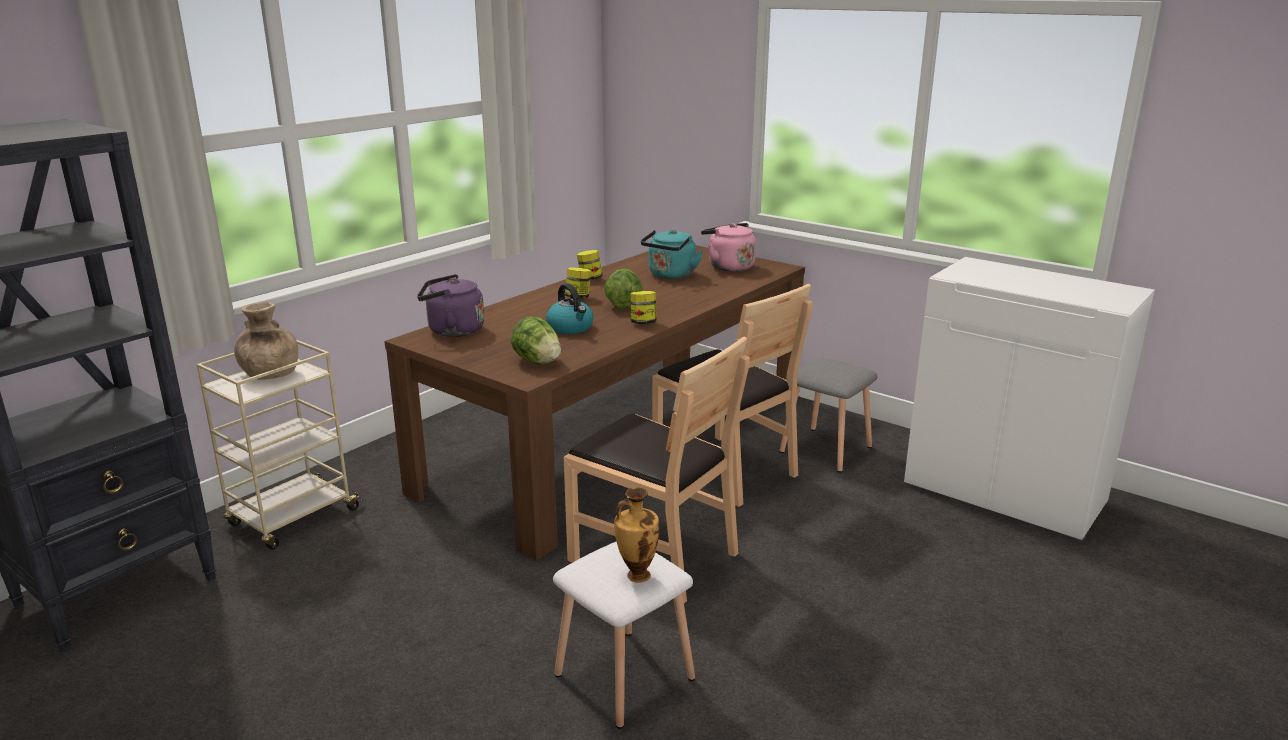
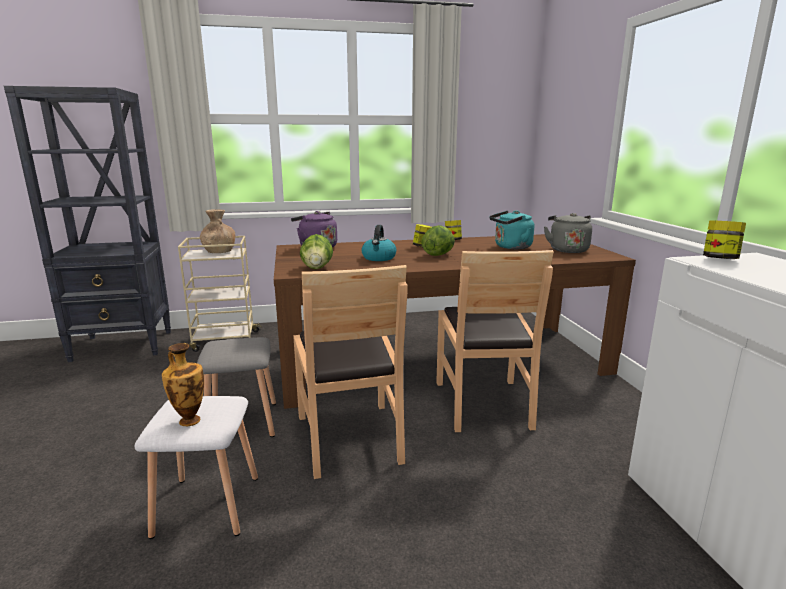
camera: 40 degrees right, 5 degrees down
(643, 323) = (428, 264): jar -> jar (720, 259)
(728, 266) = (567, 250): pink kettle -> grey kettle
(827, 449) = (590, 421): grey stool -> grey stool (243, 423)

